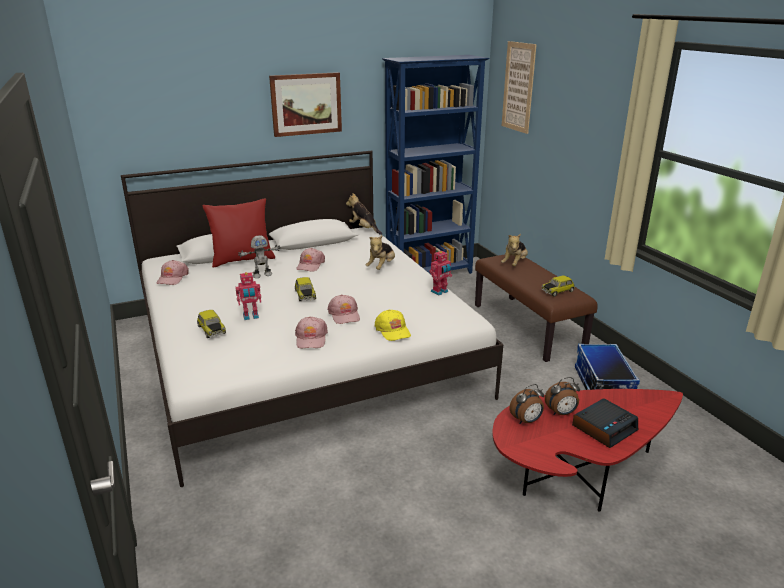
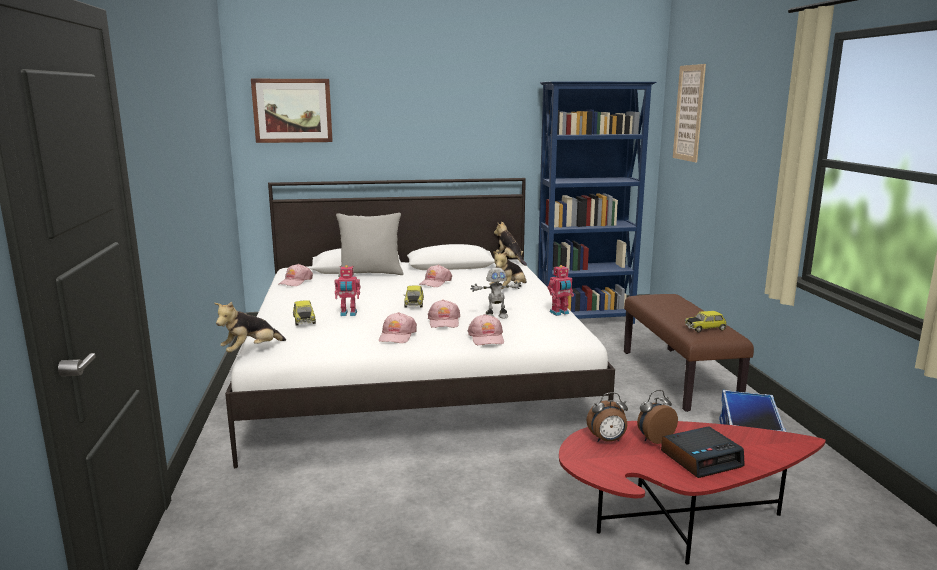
camera: 15 degrees right, 10 degrees down
(242, 260) = (371, 274): red pillow -> grey pillow
(262, 275) = (382, 286): toy robot -> toy robot (496, 316)
(306, 104) = (457, 125): picture -> picture (292, 110)
(393, 330) = (486, 338): yellow cap -> pink cap
(514, 264) = (667, 302): plush toy -> plush toy (251, 350)
(561, 413) = (654, 439): alarm clock -> alarm clock turned 150 degrees clockwise

